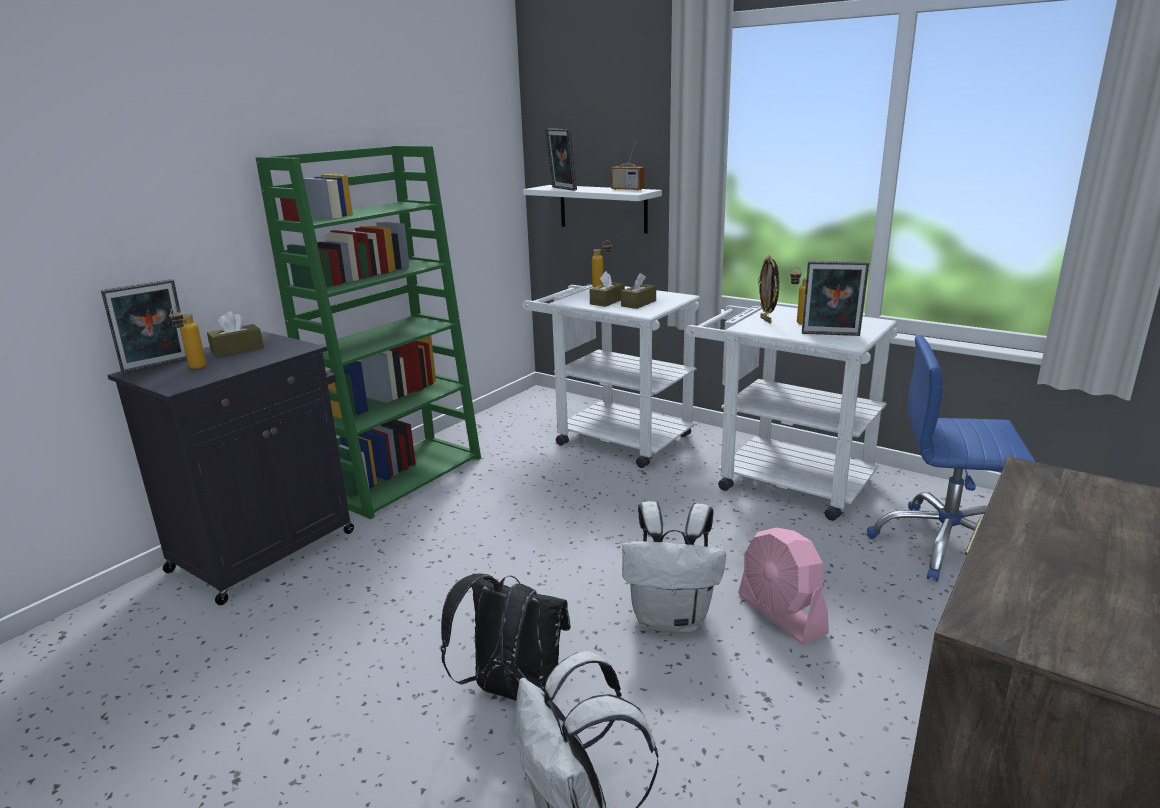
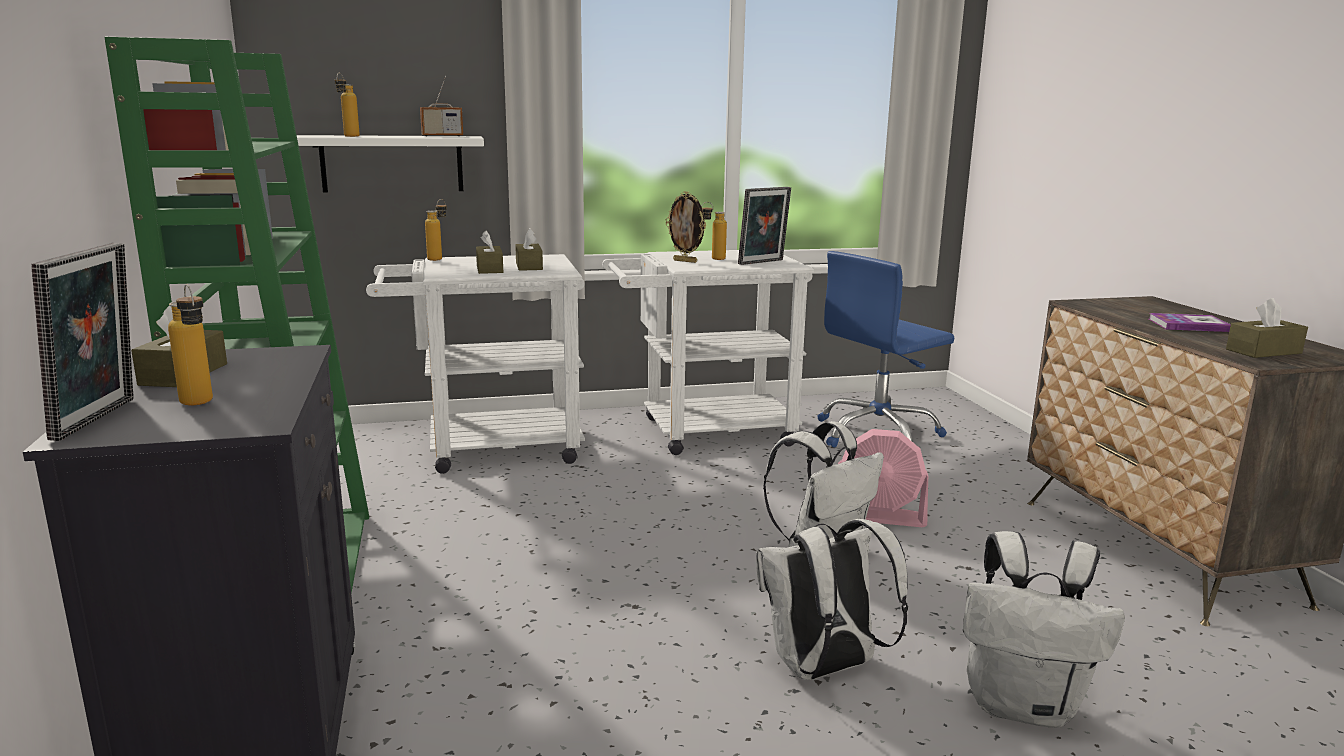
camera: 50 degrees left, 5 degrees down
(512, 692) = (823, 669): black backpack -> white backpack
(562, 189) = (348, 136): picture frame -> bottle
(1047, 619) = (1263, 351): none -> brown tissue box
(1081, 548) = (1188, 325): none -> book

